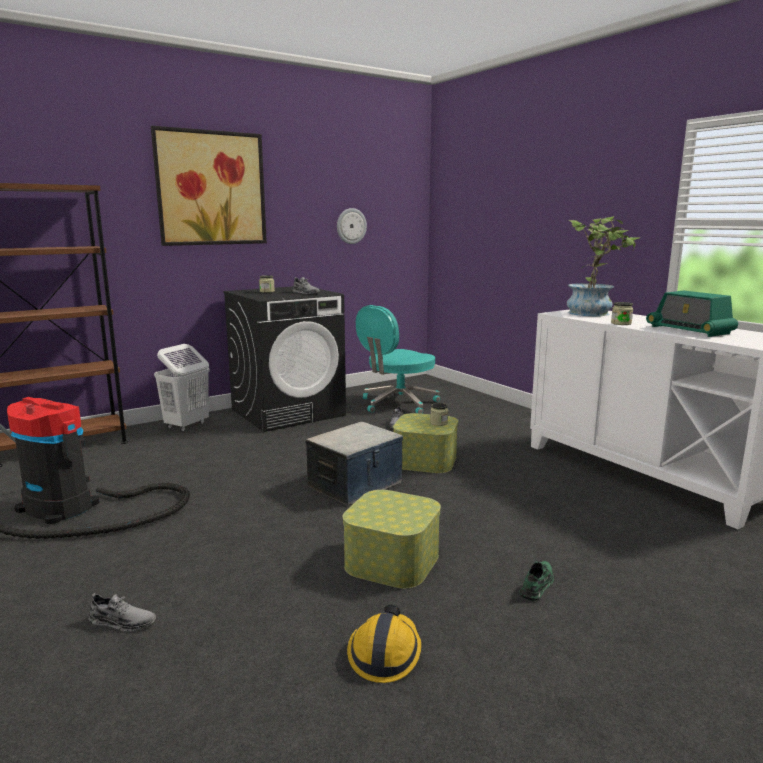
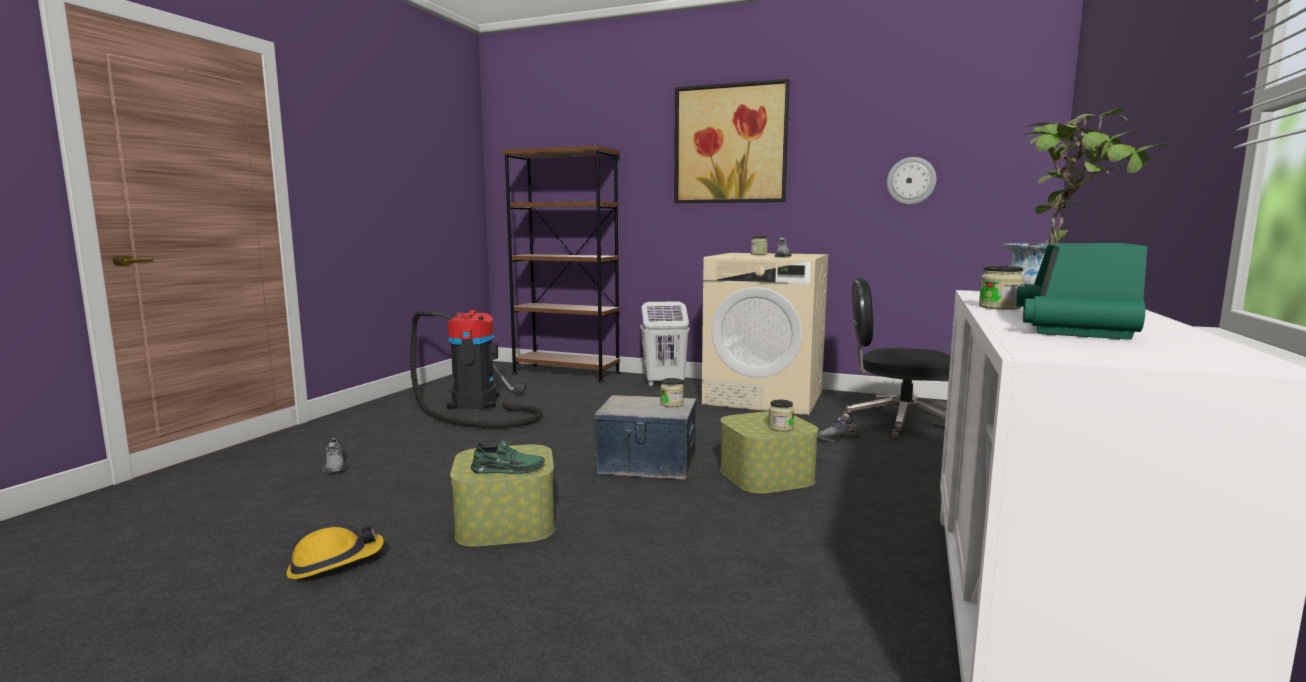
camera: 55 degrees right, 5 degrees down
(288, 412) = (765, 397): black washing machine -> beige washing machine
(365, 430) = (671, 404): none -> jar
(397, 404) = (899, 423): turquoise office chair -> black office chair
(537, 585) = (526, 611): green shoe -> green shoe (508, 469)

